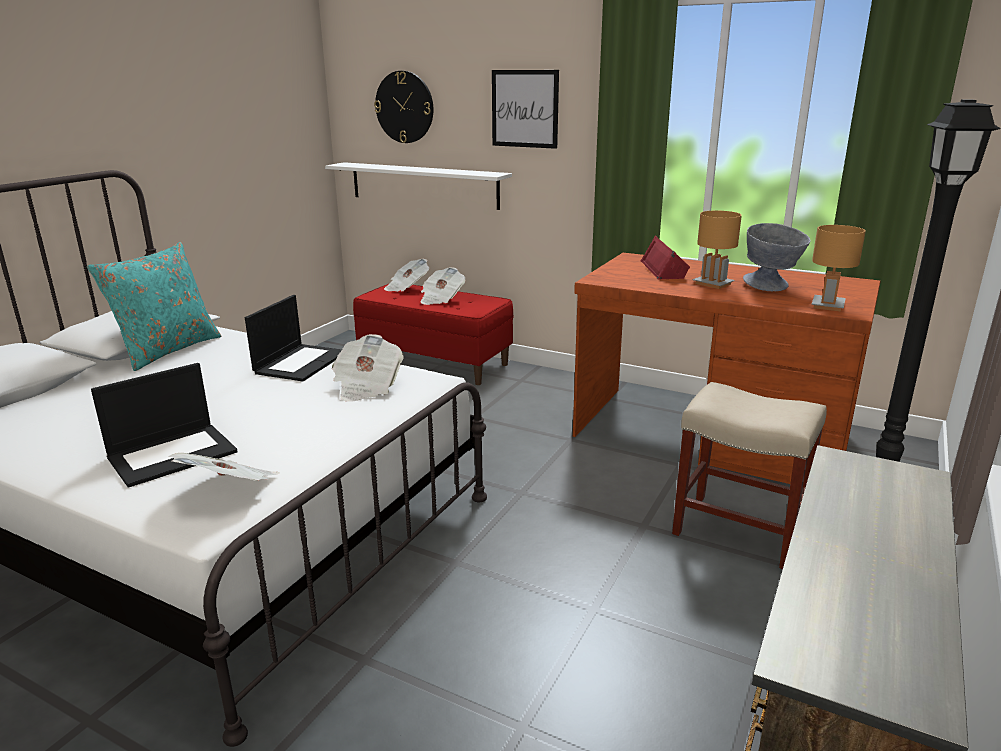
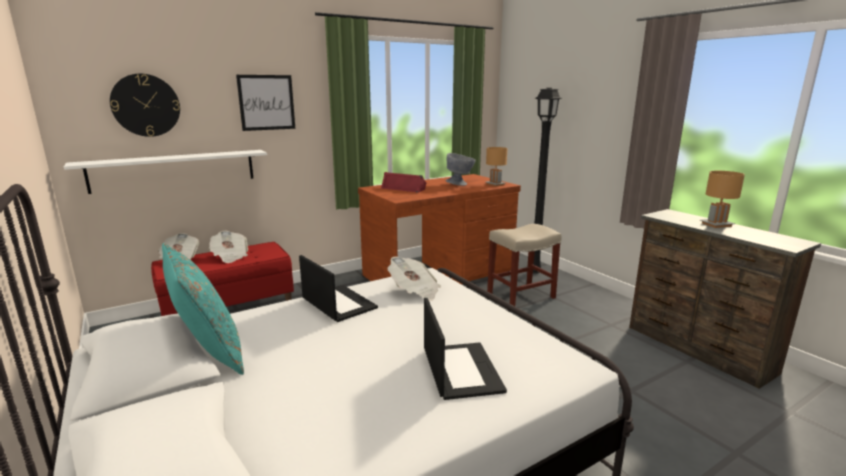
camera: 60 degrees left, 5 degrees down
(230, 489) = (536, 353): newspaper -> none
(712, 284) = (440, 188): brown table lamp -> brown table lamp (716, 225)

